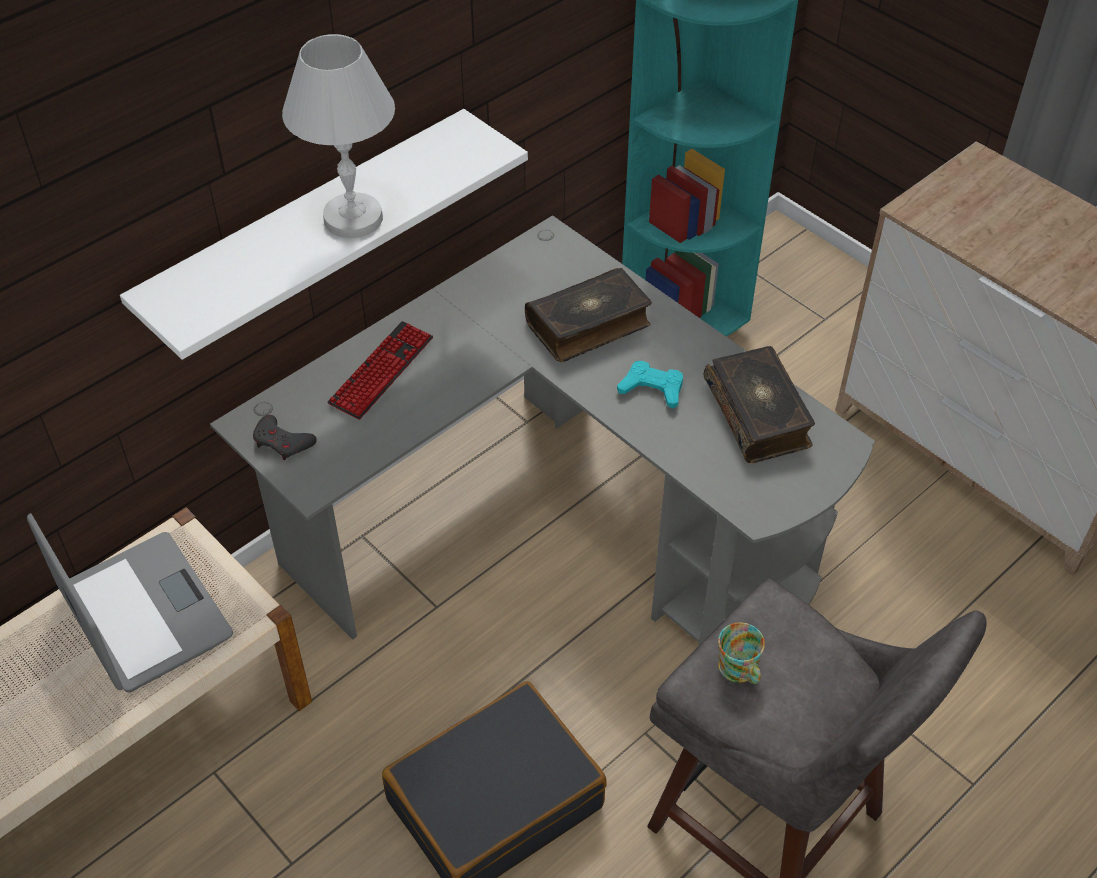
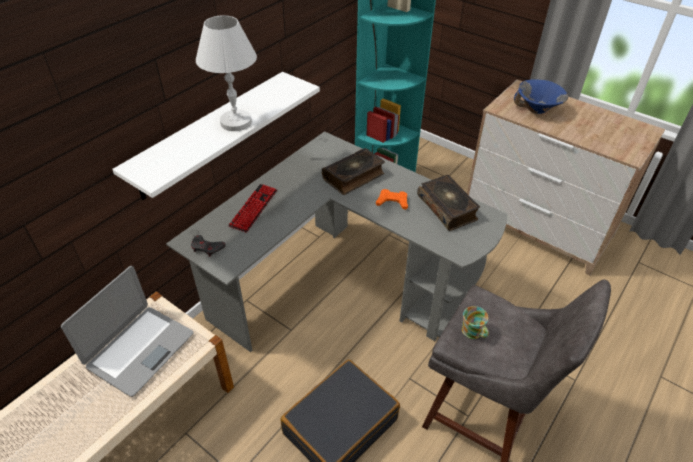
camera: 10 degrees left, 5 degrees down
(144, 614) = (139, 349): laptop -> laptop turned 75 degrees clockwise
(652, 388) = (392, 202): turquoise game controller -> orange game controller
(995, 221) = (537, 110): none -> blue bowl

